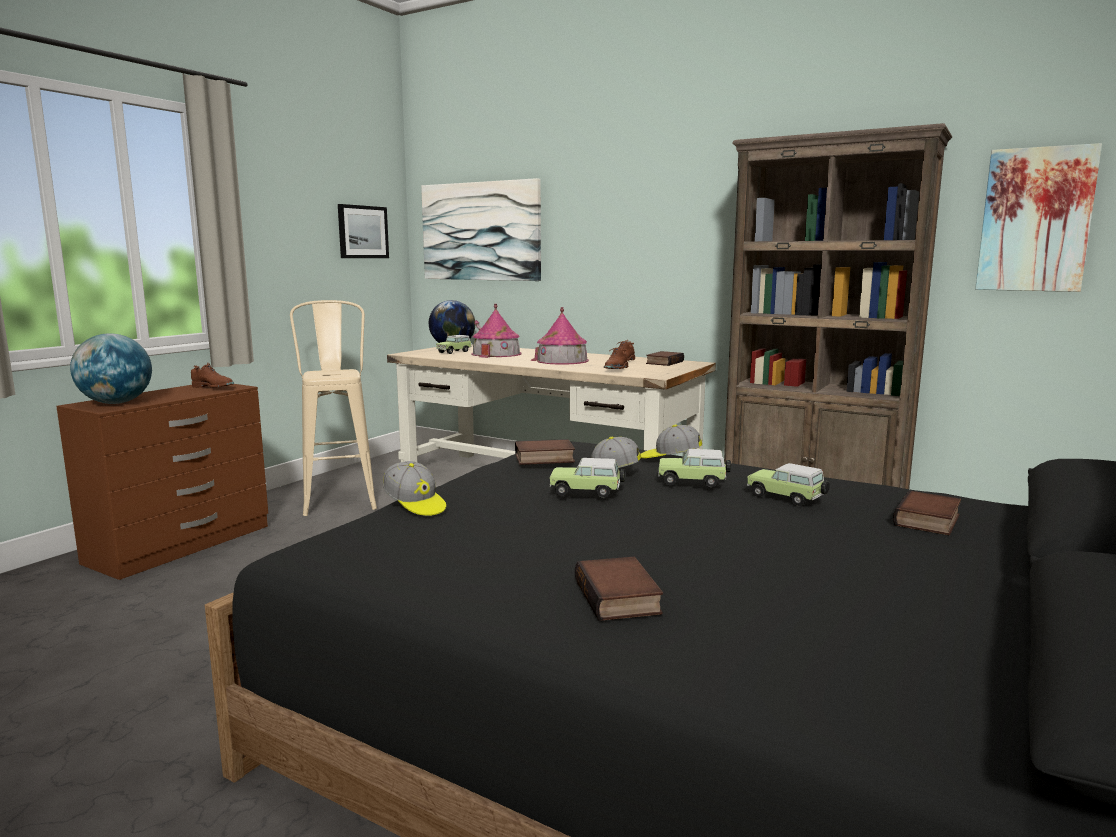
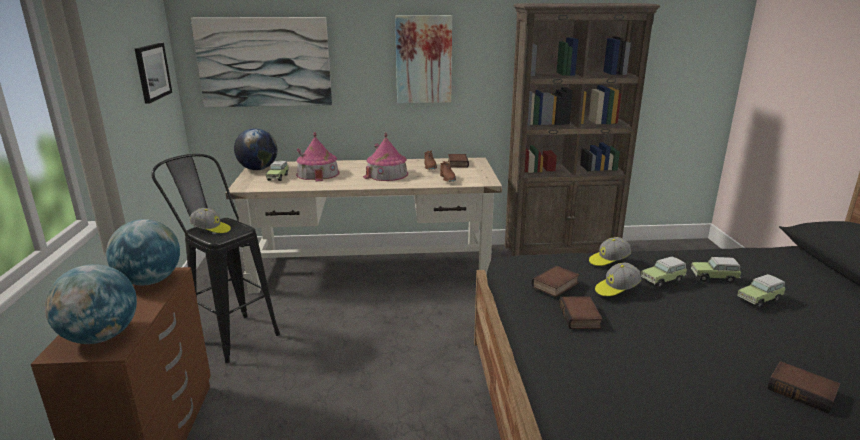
camera: 35 degrees left, 10 degrees up
(213, 388) = (150, 281): brown shoe -> globe
(339, 498) = (229, 334): beige stool -> black stool
(415, 505) = (573, 361): cap -> cap (211, 229)
(587, 492) = (633, 309): toy car -> toy car (760, 299)
(929, 521) = (784, 274): book -> book (581, 317)
(1035, 220) = (677, 57): picture -> picture (423, 60)

